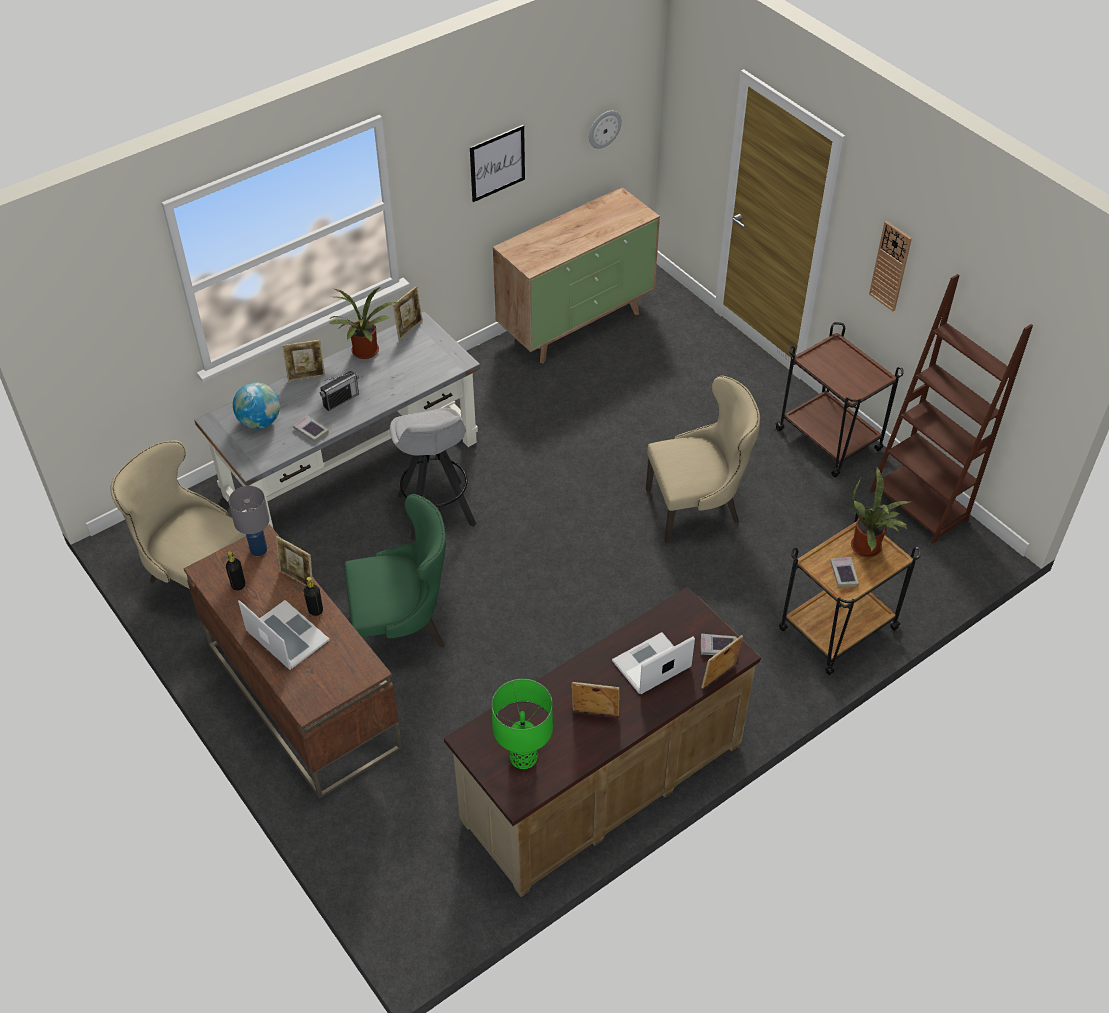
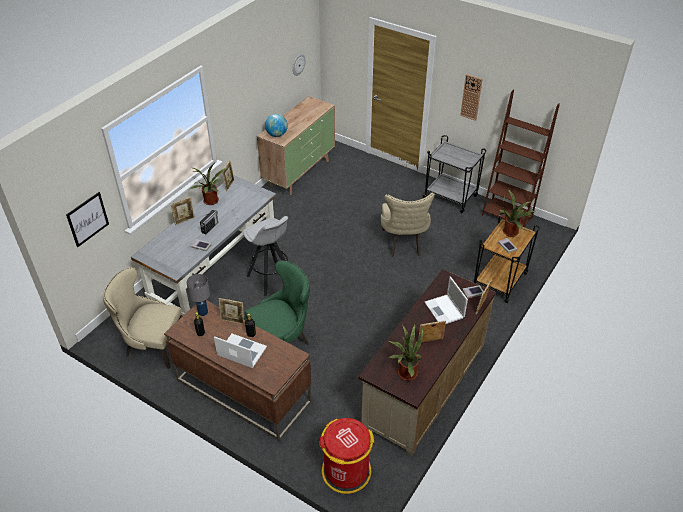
camera: 20 degrees left, 5 degrees down
(260, 421) = (169, 248): globe -> globe (277, 135)
(401, 886) = (346, 471): none -> red trash can
(497, 163) = (254, 88): picture -> picture (87, 219)
(523, 756) = (405, 372): green table lamp -> potted plant
(650, 665) = (444, 310): laptop -> laptop turned 60 degrees counterclockwise
(697, 508) = (403, 243): beige chair -> beige chair turned 120 degrees clockwise
(829, 440) = (450, 197): brown cart -> grey cart

